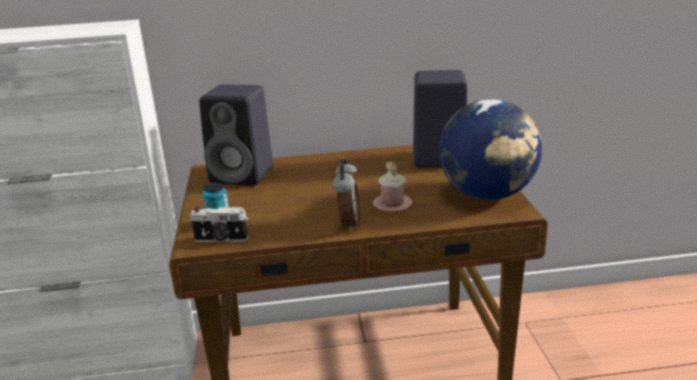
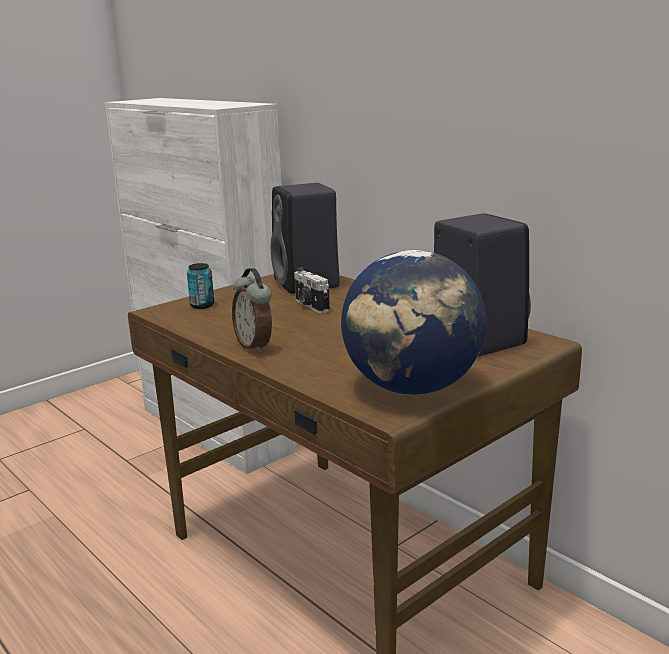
camera: 55 degrees right, 5 degrees down
(221, 239) = (174, 315): camera -> camera (310, 306)
(348, 223) = (255, 346): alarm clock -> alarm clock turned 90 degrees clockwise
(392, 204) = (322, 351): pink mug -> none

